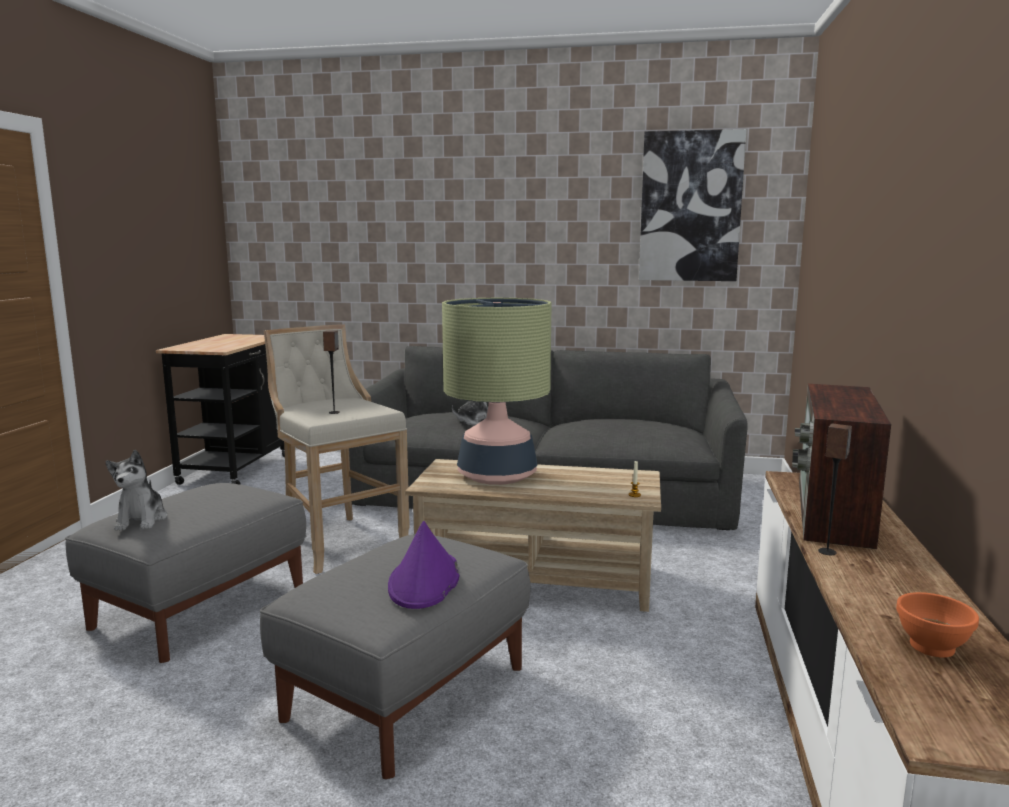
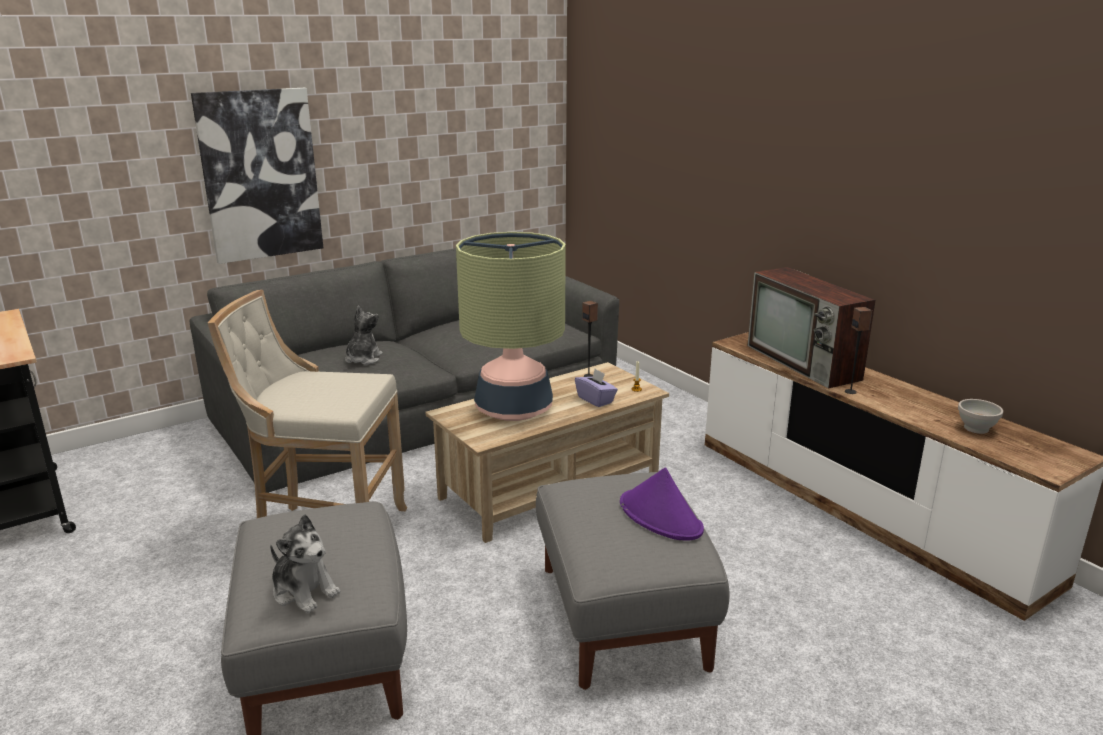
camera: 45 degrees left, 10 degrees up
(334, 412) = (333, 397): speaker -> speaker (588, 376)
(578, 490) = (595, 400): none -> purple tissue box
(690, 207) = (479, 95): picture -> picture (260, 175)
(930, 647) = (975, 429): orange bowl -> white bowl

